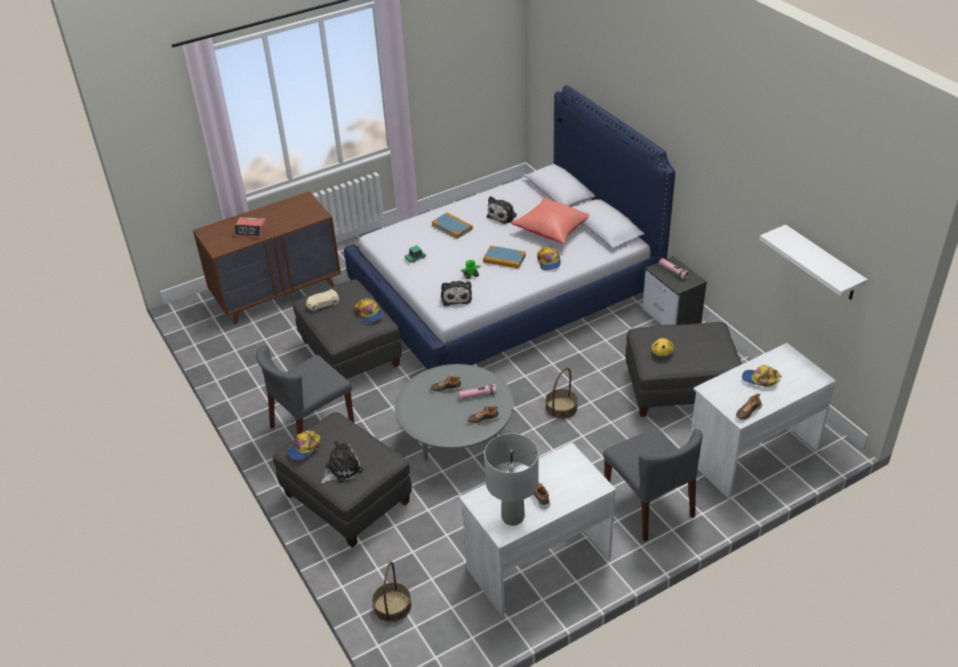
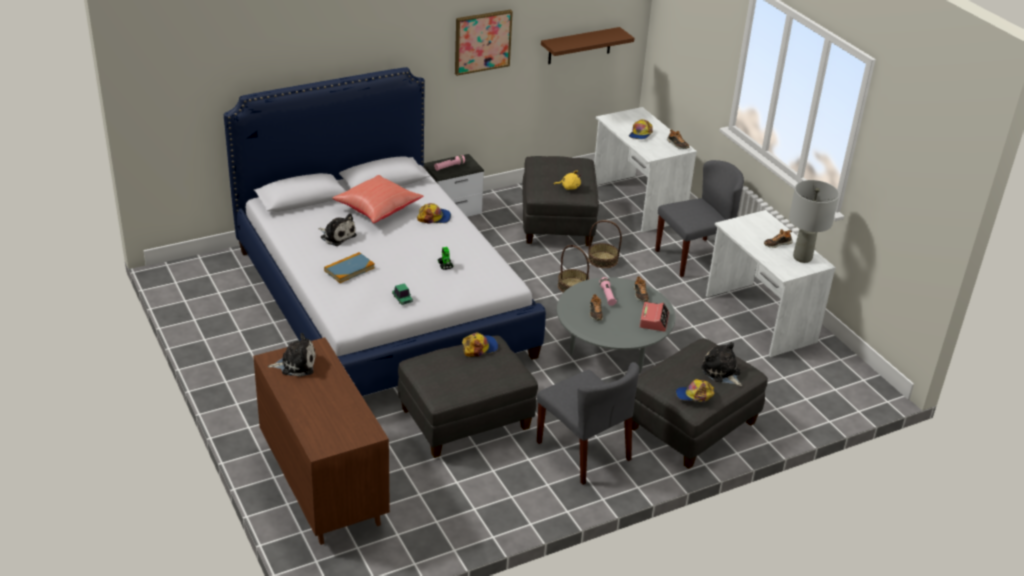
camera: 90 degrees left, 5 degrees down
(251, 231) = (335, 405): alarm clock -> alarm clock (654, 320)
(304, 448) = (694, 395): cap -> cap turned 135 degrees clockwise
(322, 303) = (451, 382): beige toy car -> none
(392, 606) = (816, 401): basket -> basket (603, 260)
(456, 297) = (481, 277): plush toy -> plush toy (296, 364)
(504, 259) = (421, 242): book -> none
(735, 180) = (482, 41): none -> picture
(822, 264) = (579, 46): white shelf -> brown shelf

